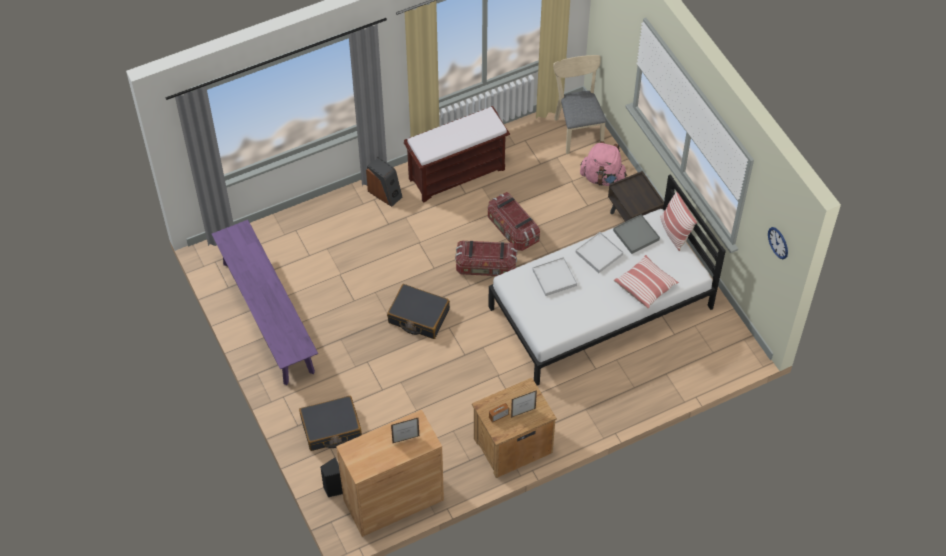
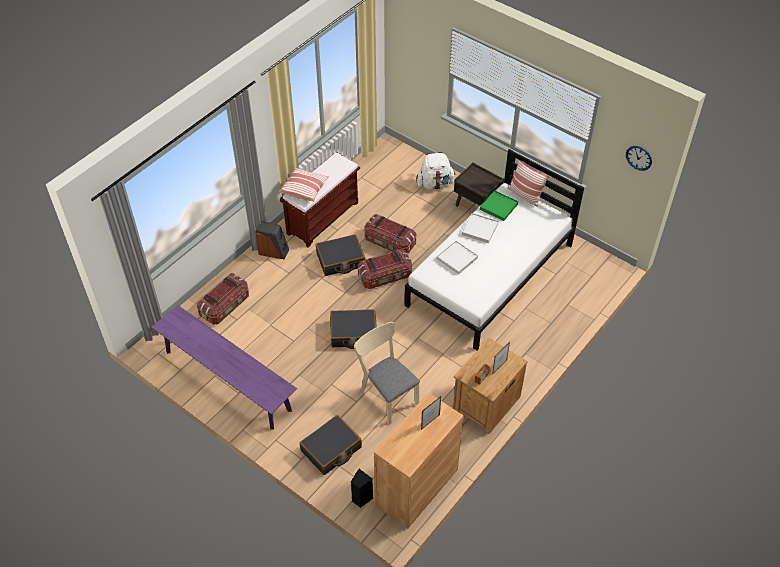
camera: 25 degrees left, 5 degrees down
(305, 237) = (225, 306): none -> storage box
(449, 230) = (340, 260): none -> black suitcase
(577, 129) = (396, 157): beige chair -> beige chair (387, 395)
(602, 178) = (435, 184): pink backpack -> white backpack
(636, 235) = (498, 207): grey tray -> green tray
(645, 286) = (529, 240): pillow -> pillow (304, 189)

